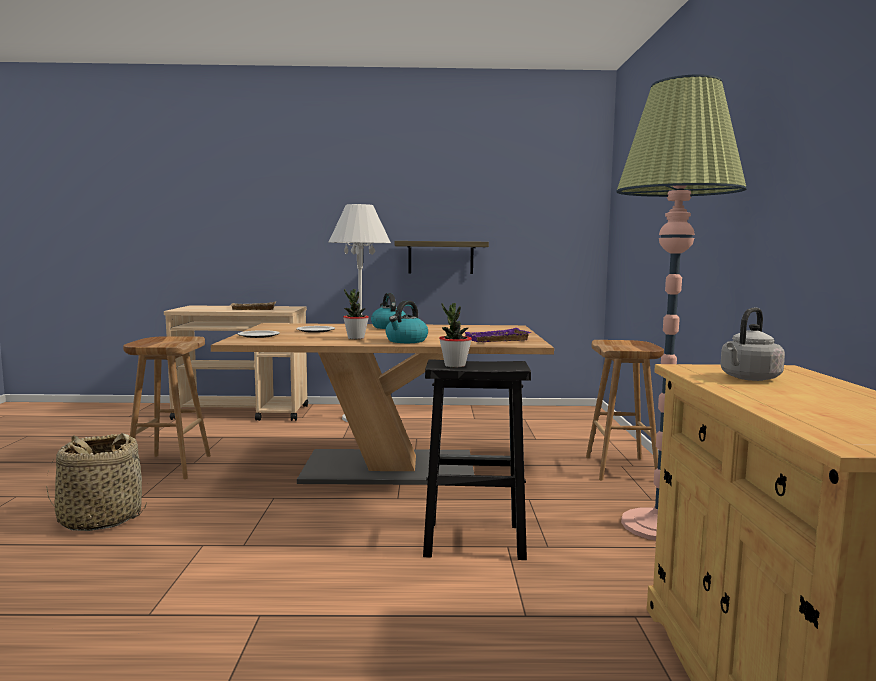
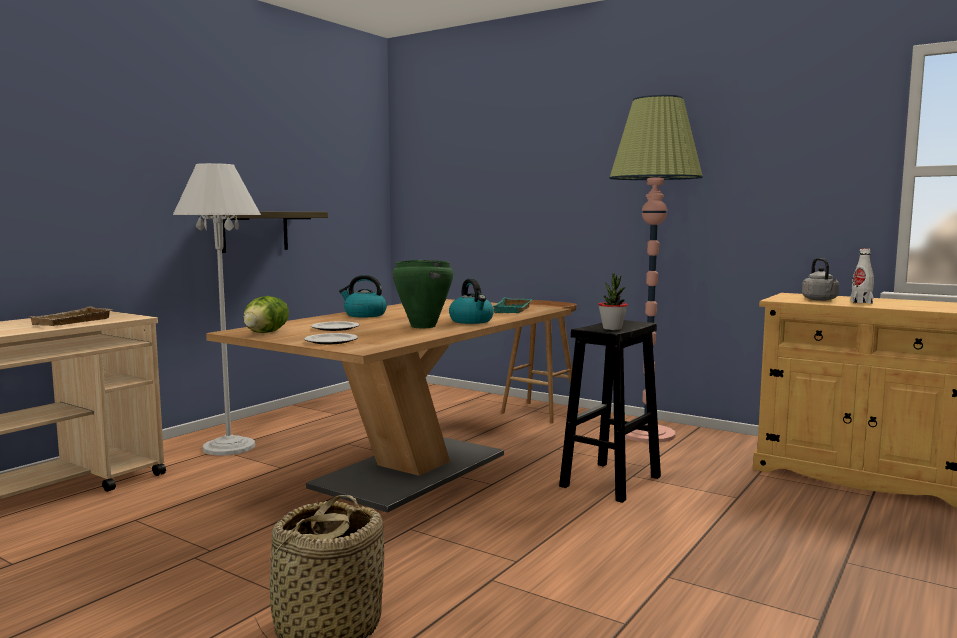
camera: 55 degrees left, 0 degrees up
(169, 466) = (194, 566): brown stool -> none
(275, 327) = (266, 332): none -> lettuce
(356, 338) = (423, 326): potted plant -> green cooking pot
(497, 340) = (514, 310): purple tray -> turquoise tray
(781, 392) = (861, 302): none -> white bottle

